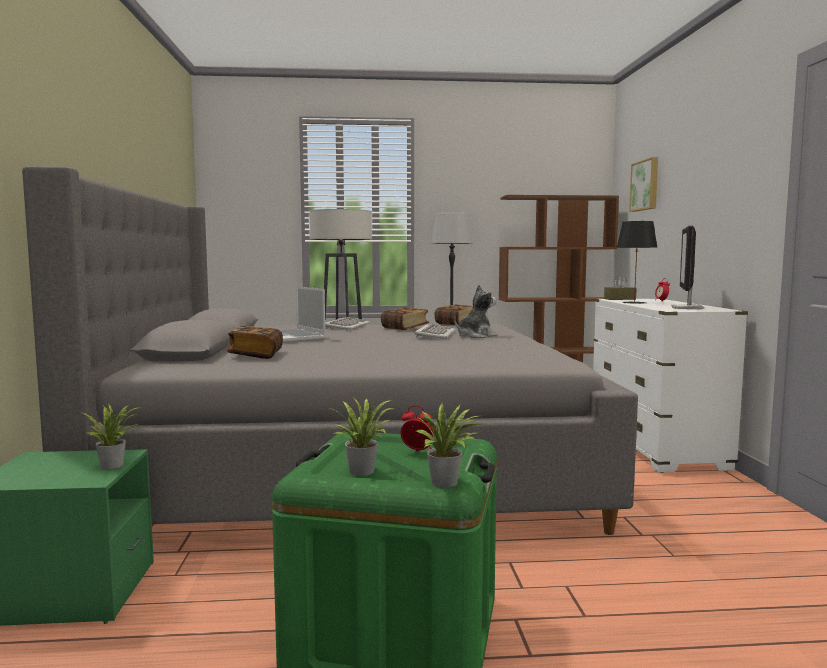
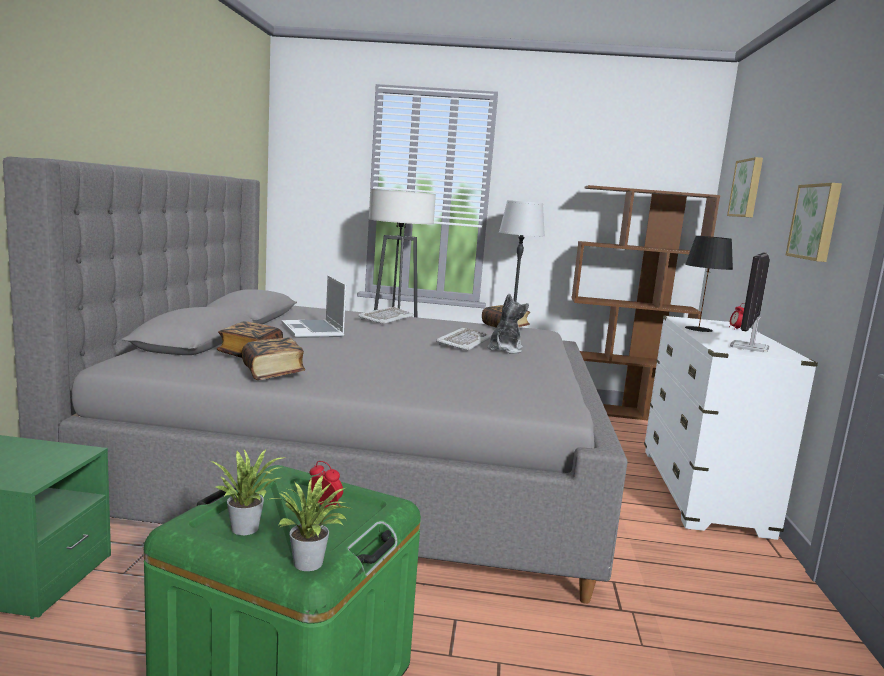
camera: 10 degrees right, 5 degrees up
(114, 465) = (61, 464): potted plant -> none
(405, 328) = (442, 328): book -> book (273, 373)
(475, 336) = (504, 350): plush toy -> plush toy turned 45 degrees counterclockwise
(619, 299) = (690, 319): brown tissue box -> none
(724, 198) = (816, 222): none -> picture

